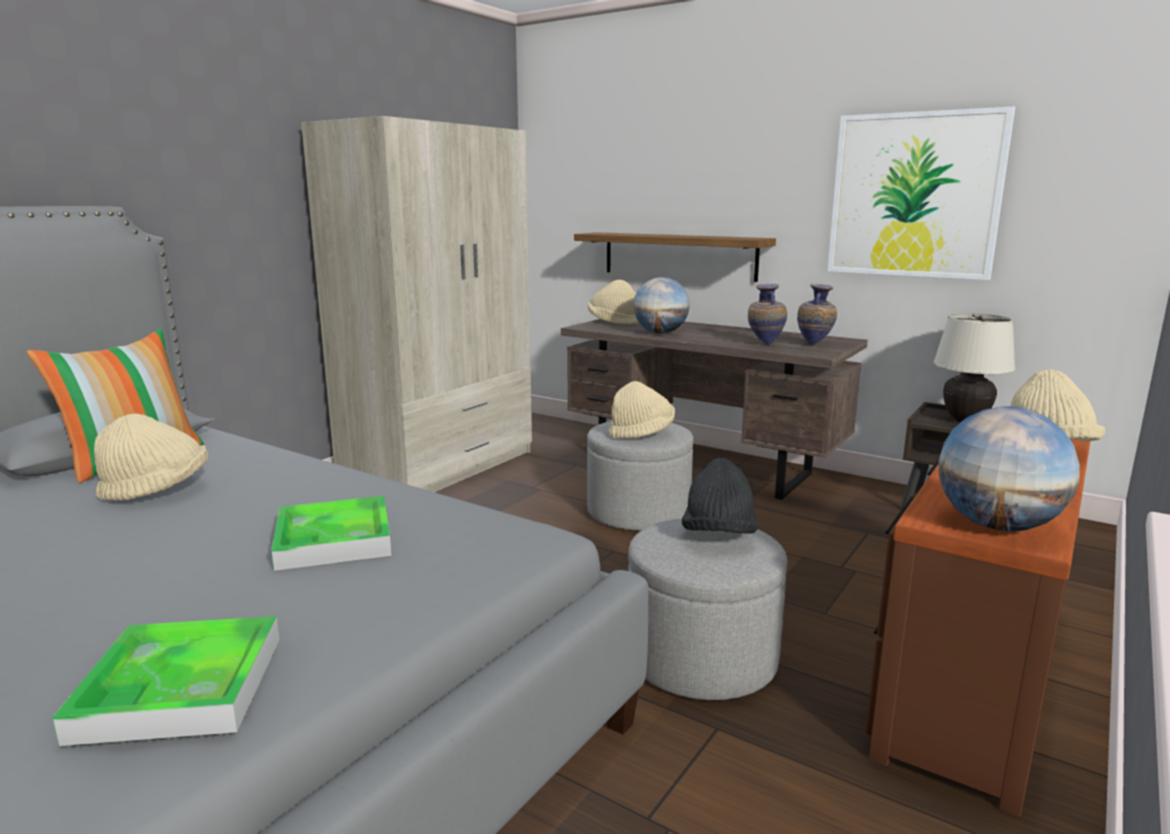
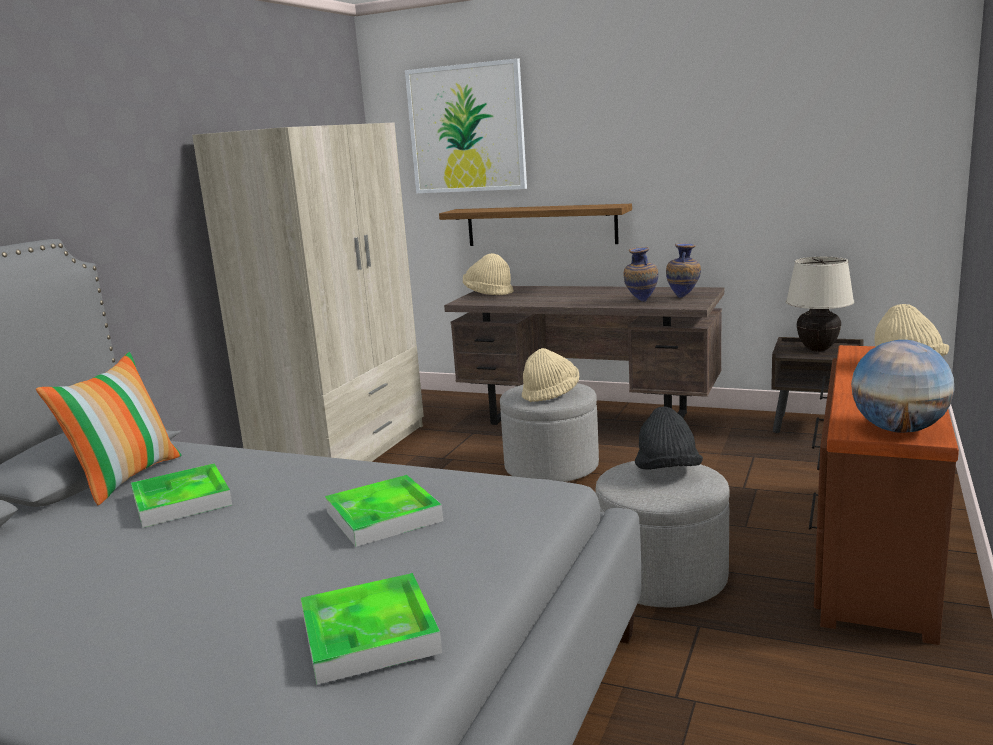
camera: 10 degrees left, 0 degrees up
(157, 490) = (182, 501): beige hat -> tray
(660, 333) = (541, 300): globe -> none
(914, 195) = (752, 159): picture -> picture (466, 129)

